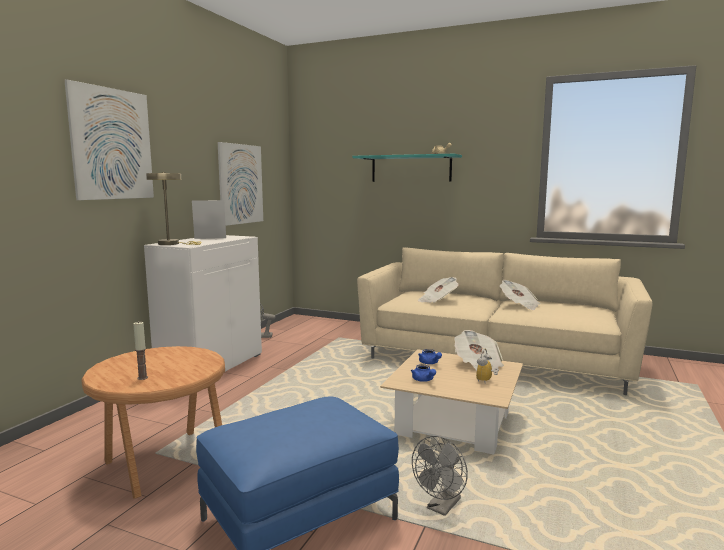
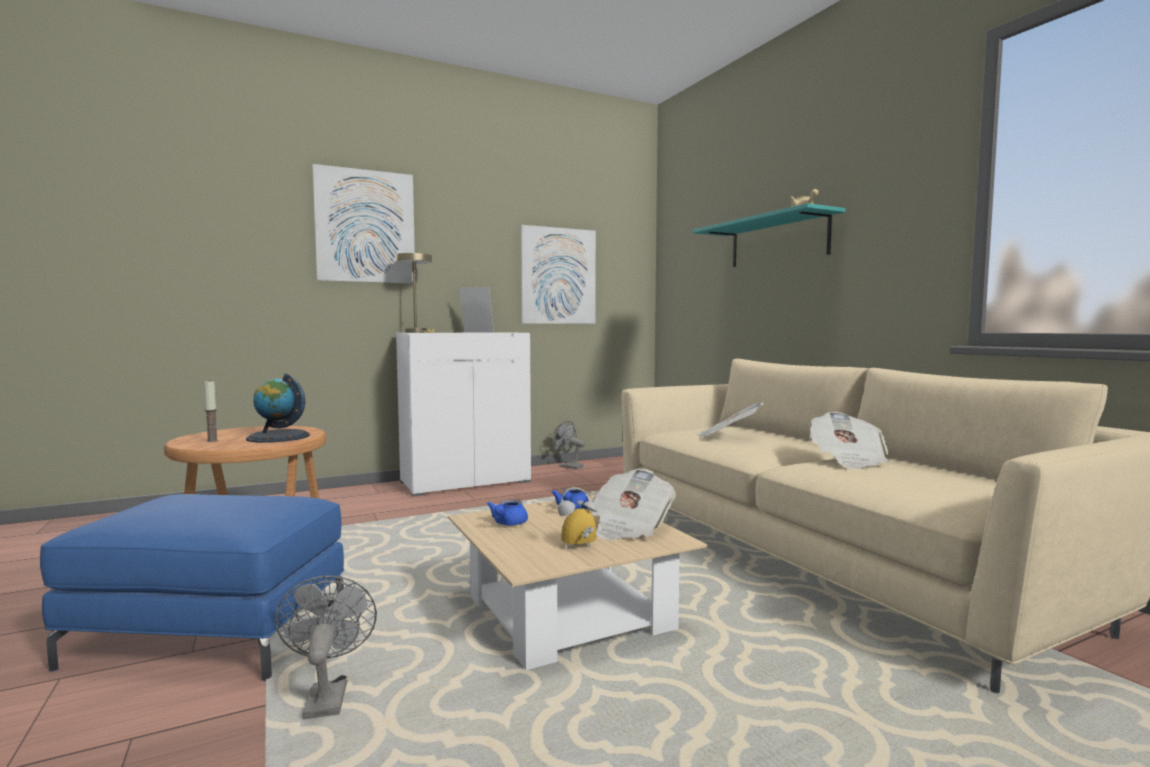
camera: 40 degrees right, 5 degrees down
(186, 361) = (278, 437): none -> globe
(441, 507) = (326, 695): grey fan -> grey fan turned 90 degrees clockwise

